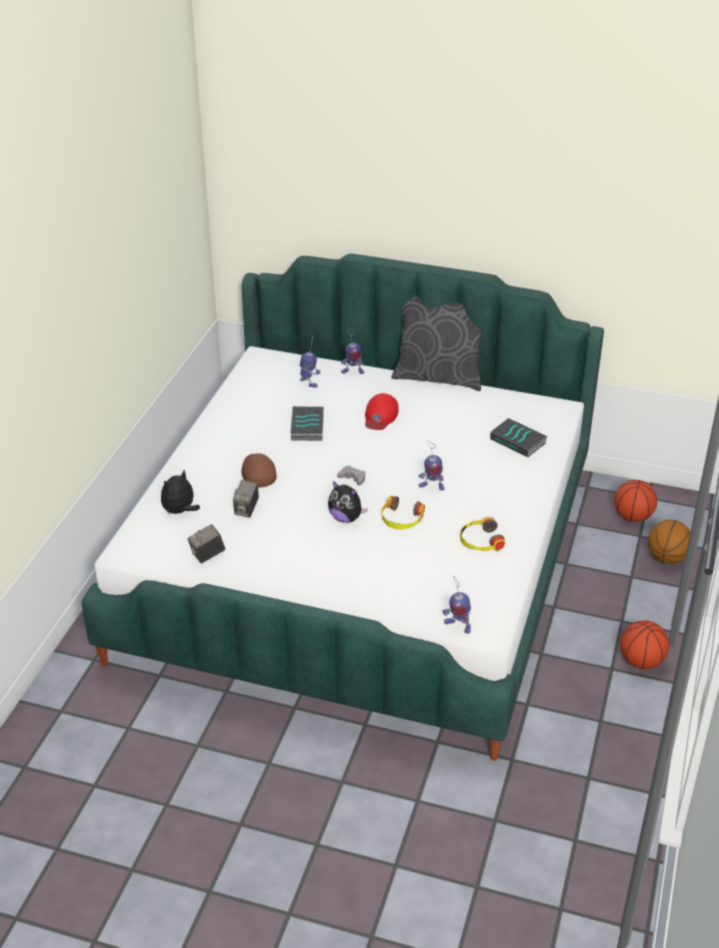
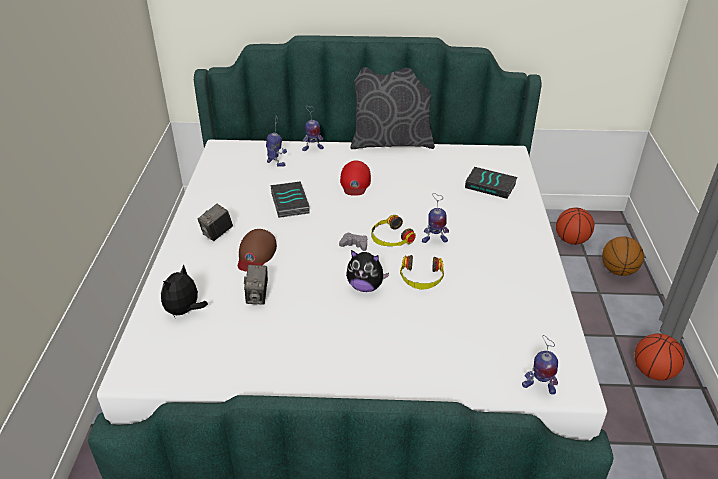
camera: 15 degrees left, 0 degrees up
(207, 555) = (230, 357): camera -> camera (217, 234)
(258, 472) = (256, 254): brown cap -> brown cap turned 135 degrees counterclockwise
(480, 541) = (509, 286): headphones -> headphones (390, 238)

